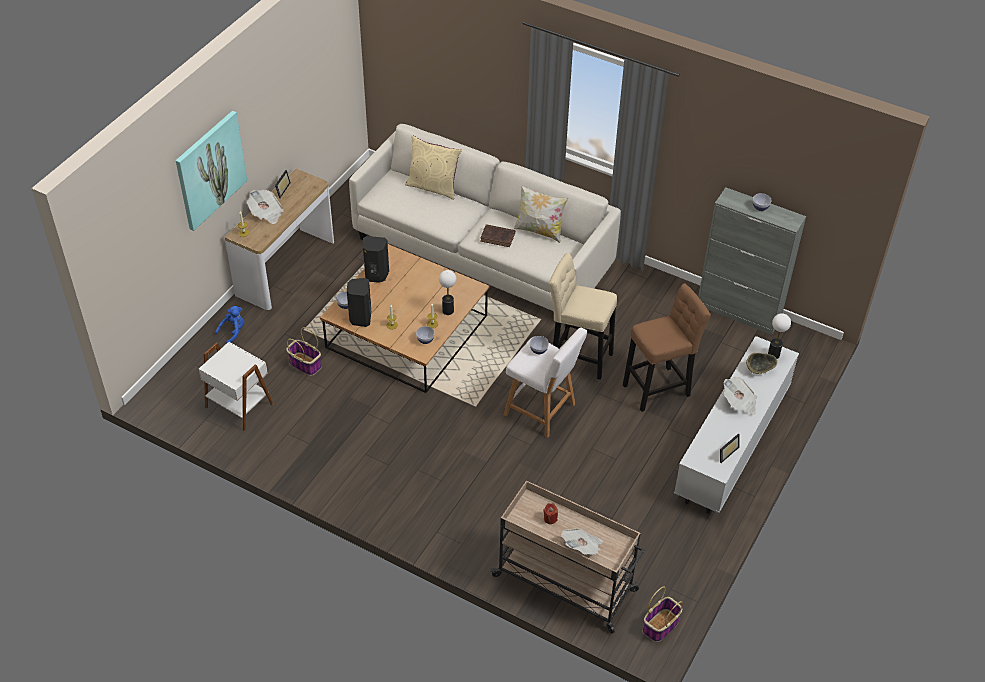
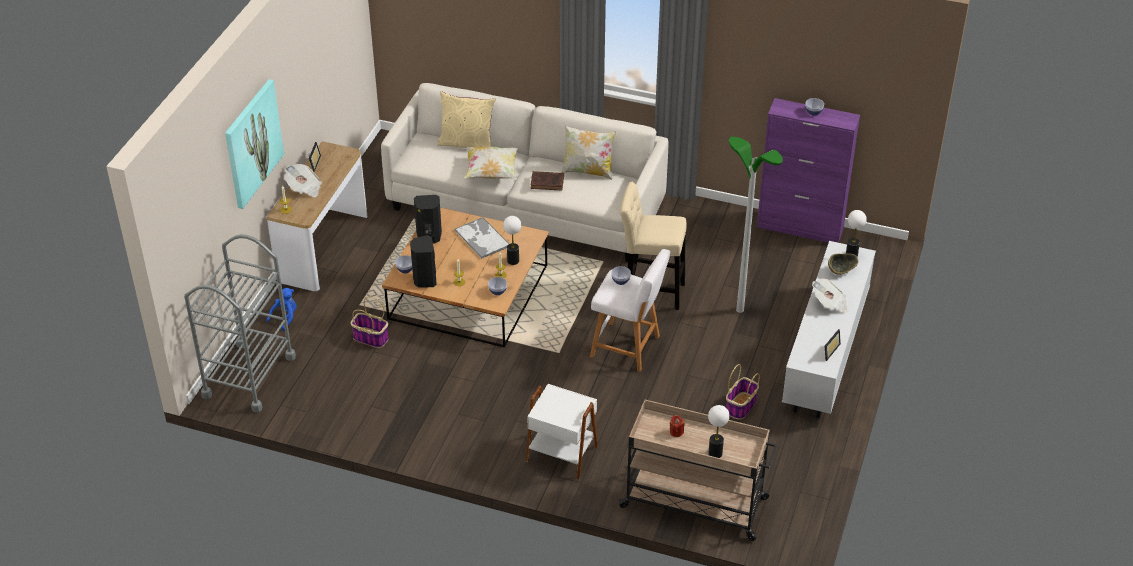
camera: 10 degrees left, 5 degrees down
(185, 386) = (249, 376): none -> grey cart
(240, 404) = (313, 386): white side table -> white side table (562, 452)
(424, 283) = (481, 238): none -> tray
(448, 220) = (491, 172): none -> pillow
(582, 547) = (715, 453): newspaper -> table lamp
(659, 388) = (740, 310): brown stool -> floor lamp
(660, 626) = (799, 527): basket -> basket (740, 406)
(739, 312) = (800, 228): grey cabinet -> purple cabinet

